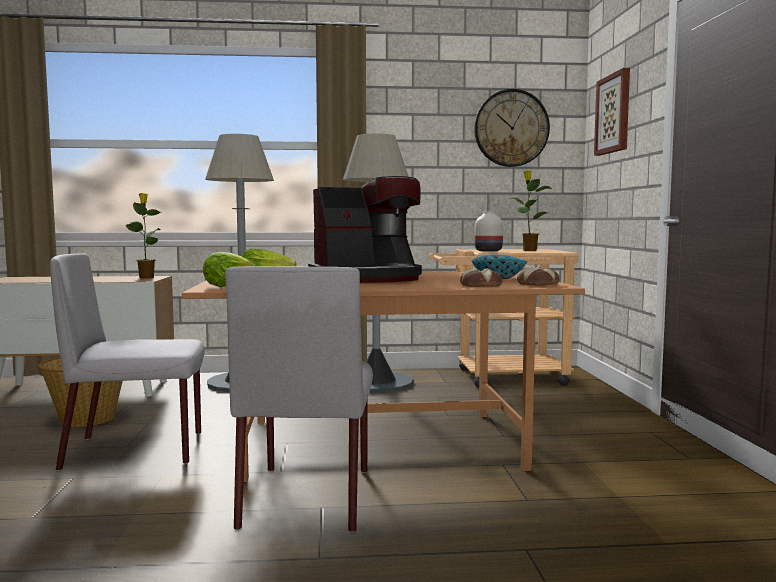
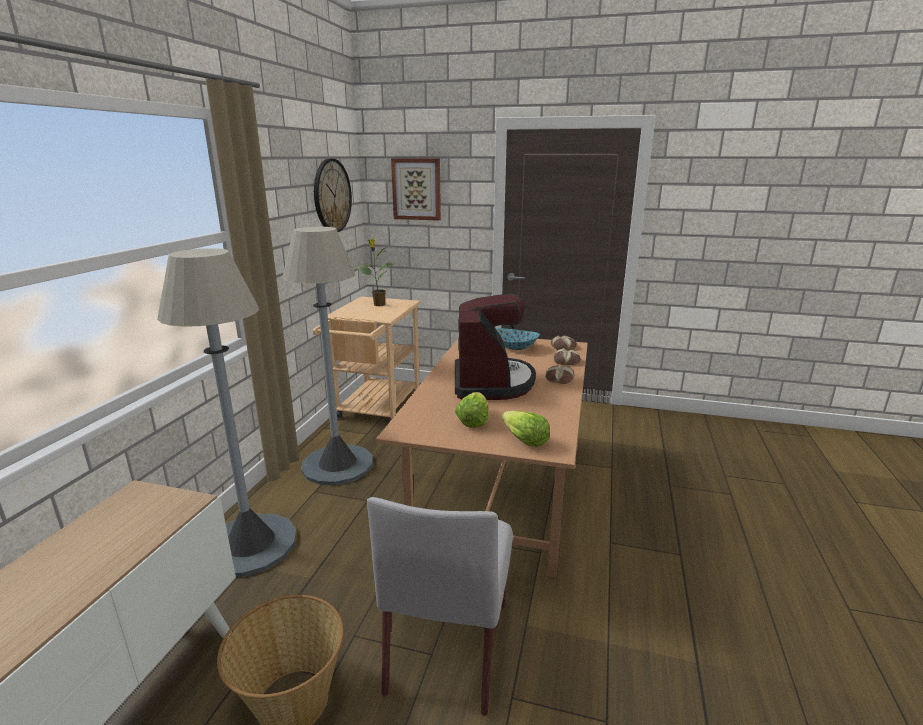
camera: 70 degrees left, 15 degrees up
(146, 277) = (145, 501): potted plant -> none
(307, 496) = (591, 546): grey chair -> none
(410, 286) = (559, 378): none -> bread
(487, 251) = (381, 316): white vase -> none

